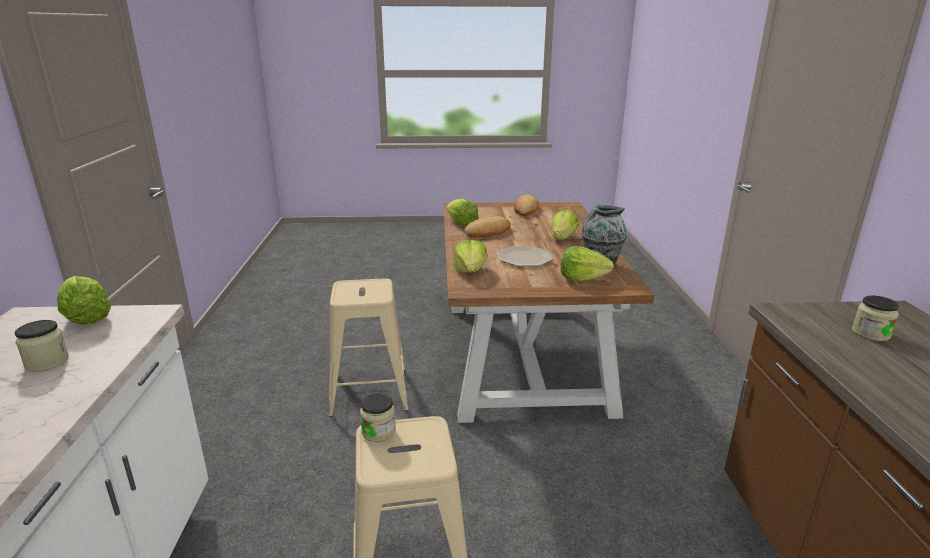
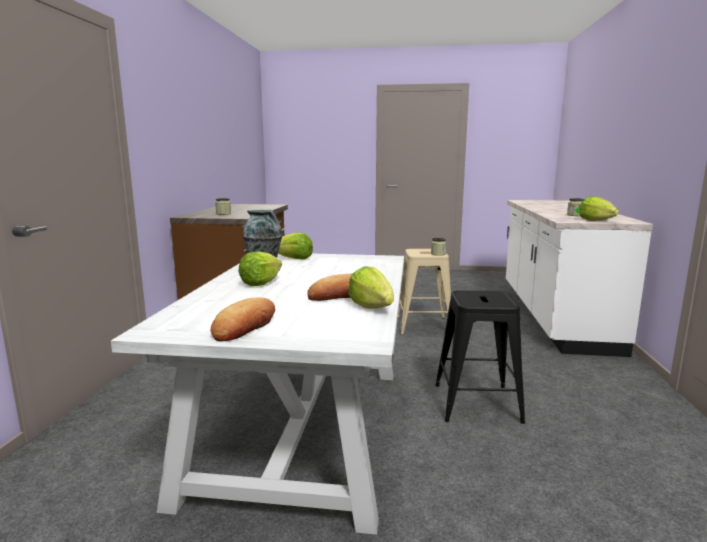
camera: 170 degrees left, 10 degrees down
(370, 391) = (476, 403): beige stool -> black stool
(470, 271) = (381, 266): lettuce -> none
(523, 355) = (303, 426): brown dining table -> white dining table
(524, 258) = (325, 271): plate -> none

